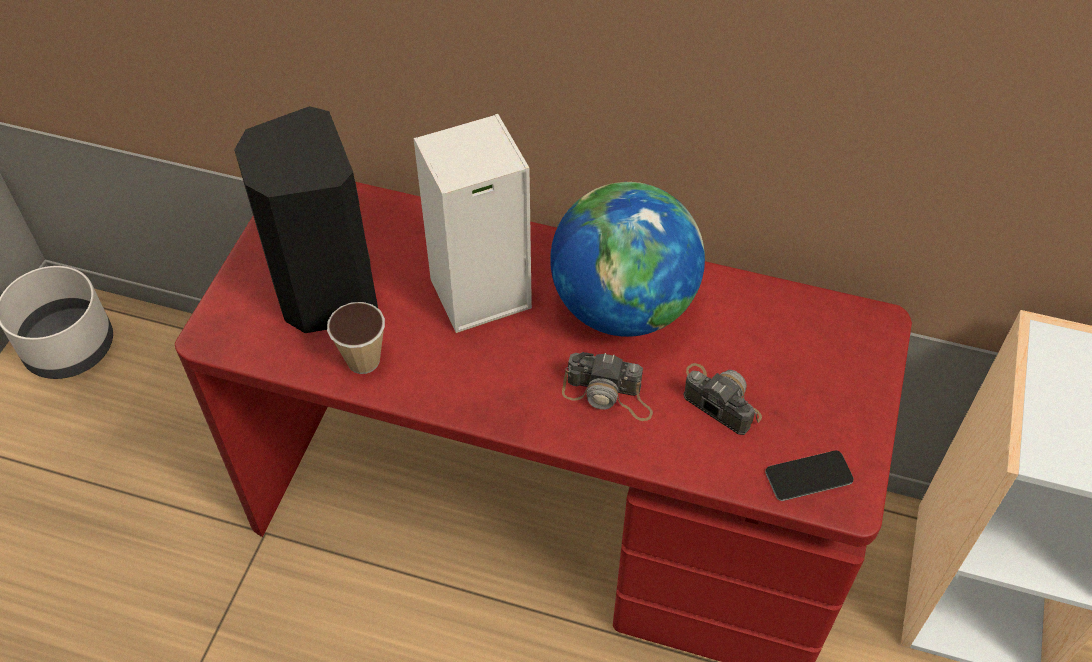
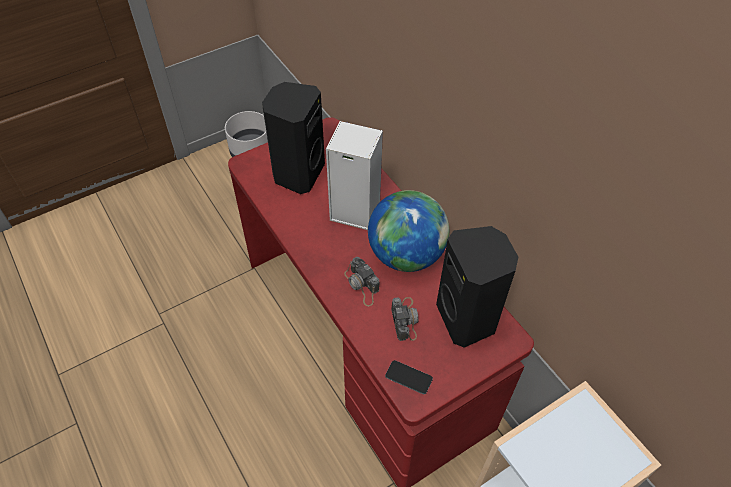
camera: 40 degrees right, 0 degrees up
(363, 360) = (285, 208): cup -> none
(796, 336) = (468, 318): none -> black speaker

